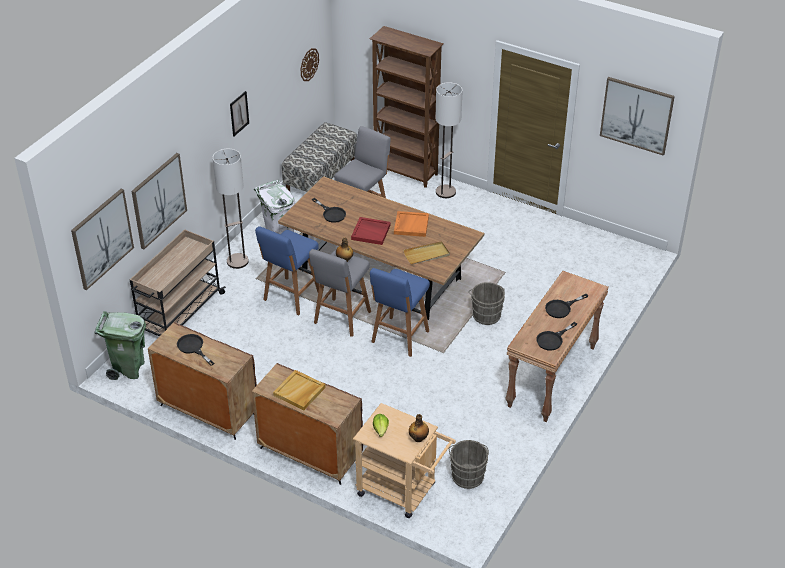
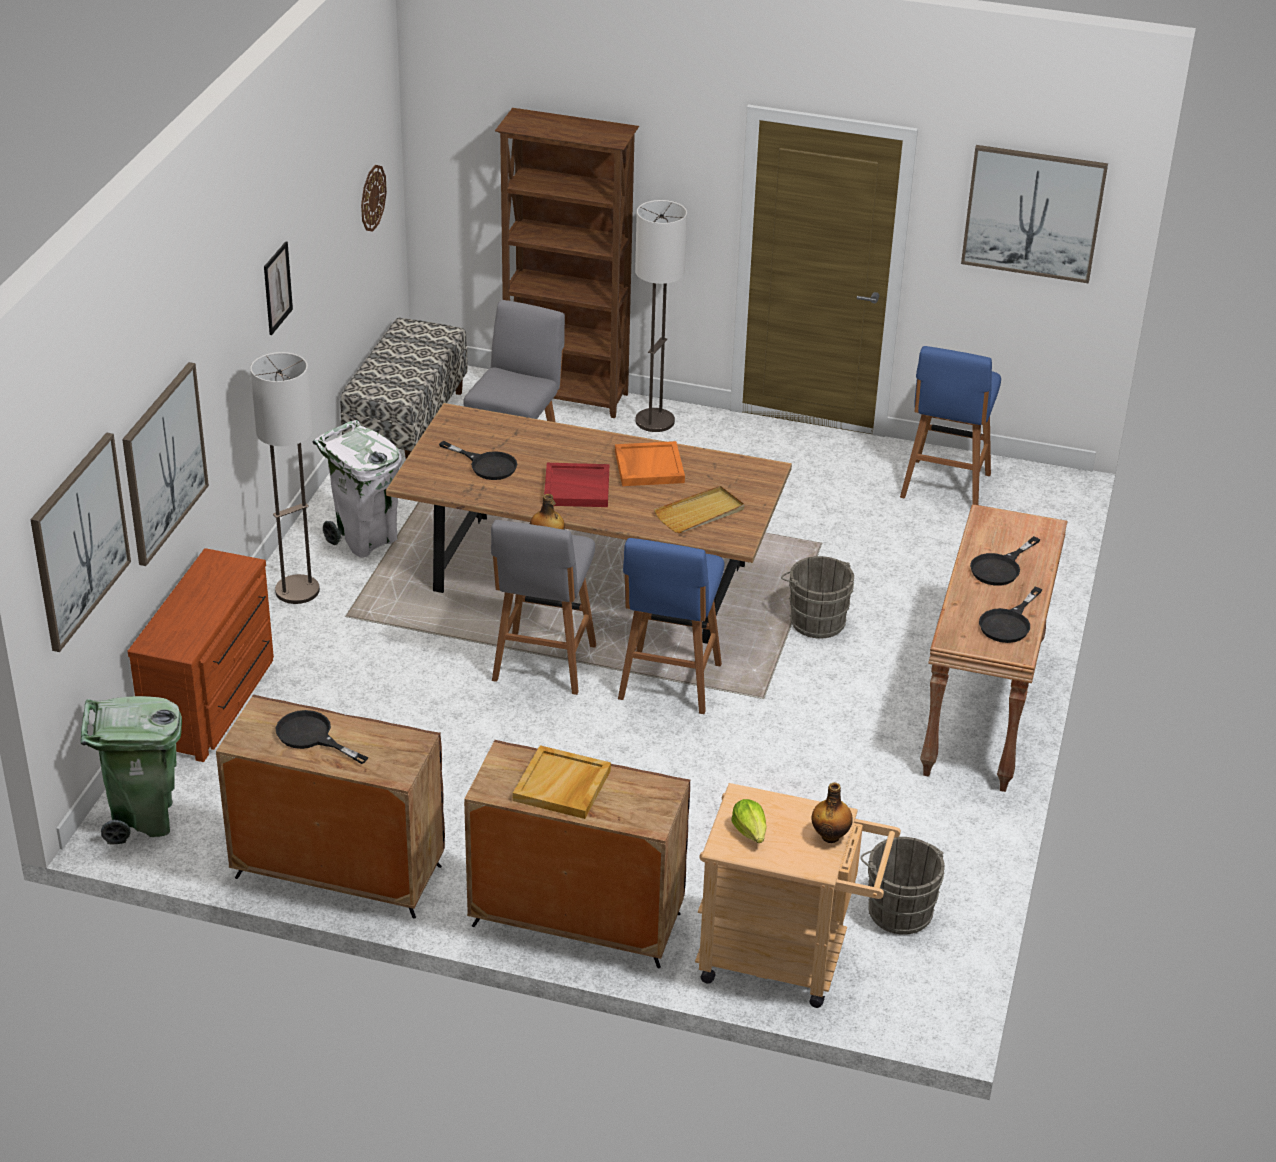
camera: 15 degrees left, 5 degrees down
(179, 314) = (214, 702): beige cart -> brown dresser
(291, 297) = (429, 641): blue stool -> blue stool (944, 488)

